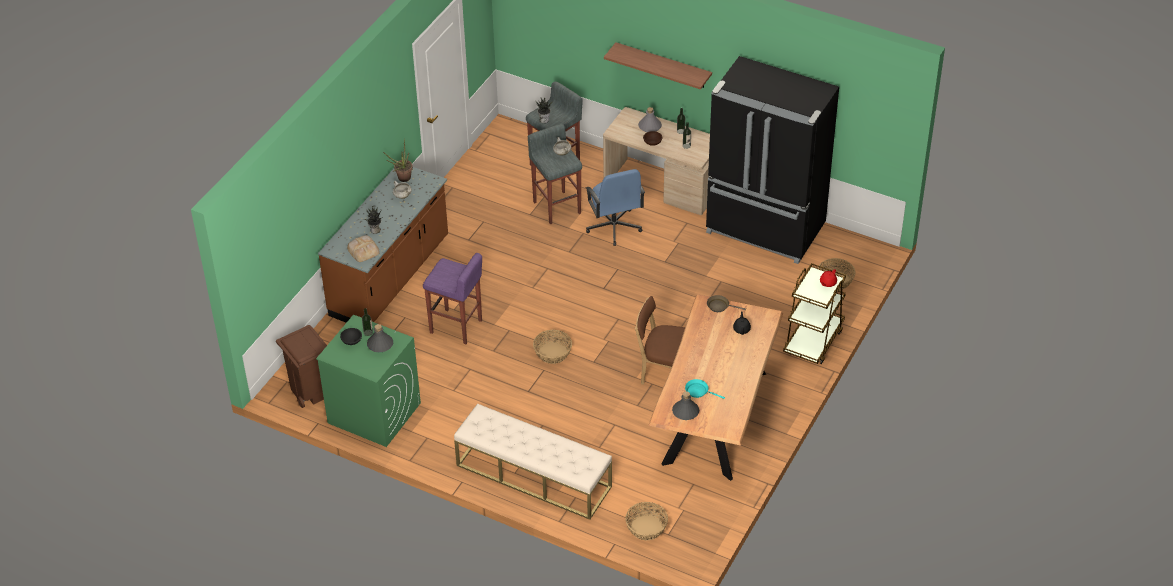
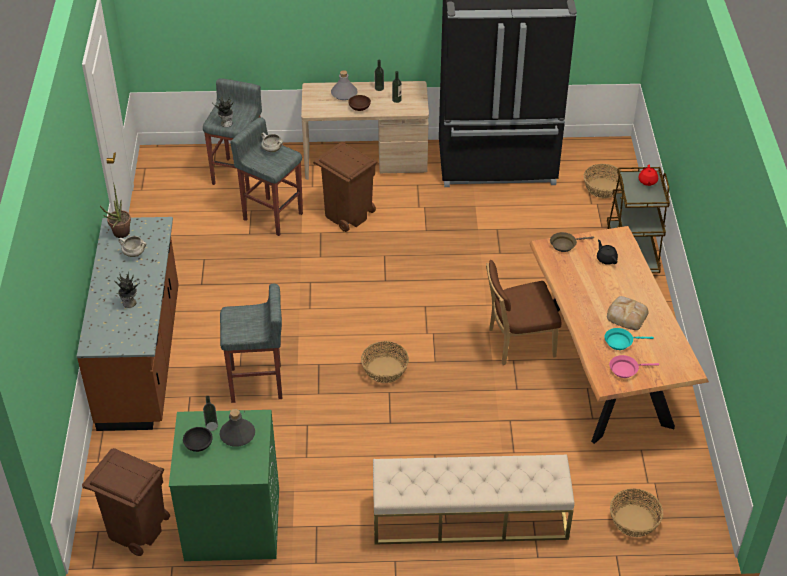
camera: 30 degrees left, 0 degrees up
(363, 250) = (132, 331): bread -> bread (626, 315)
(456, 327) = (257, 384): purple stool -> grey stool
(613, 227) = (347, 215): blue office chair -> brown trash can
(663, 65) = (346, 18): shelf -> none
(685, 411) = (626, 369): grey bottle -> pink frying pan

